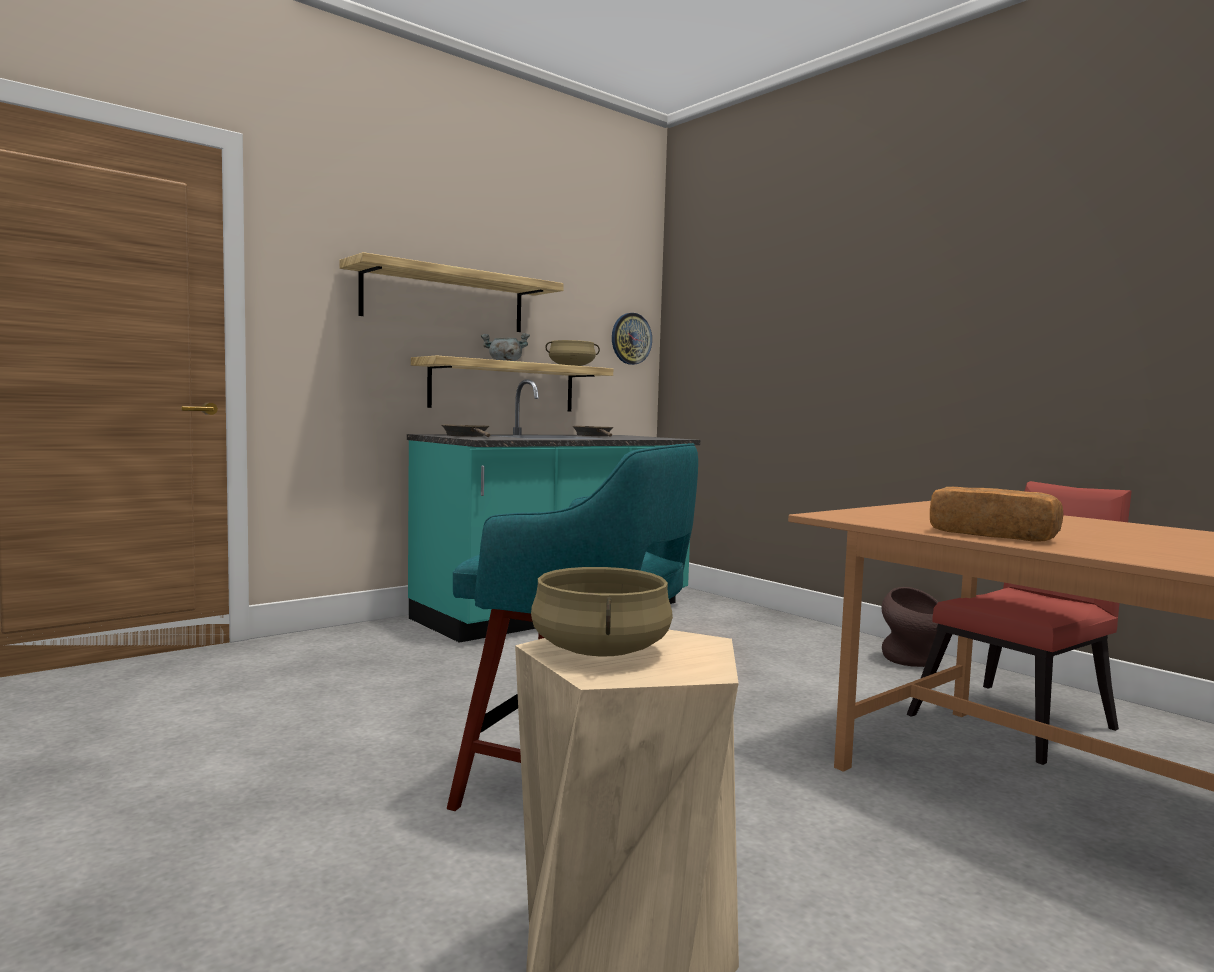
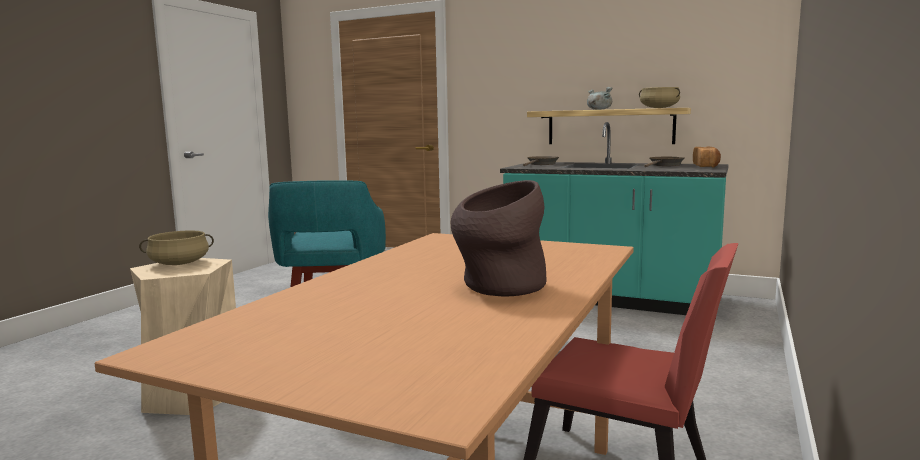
camera: 65 degrees right, 5 degrees up
(445, 299) = (562, 69): shelf -> none
(631, 338) = (750, 75): wall clock -> none
(912, 661) = (733, 421): brown vase -> brown vase (498, 287)
(992, 535) = (390, 263): bread -> bread (706, 166)

